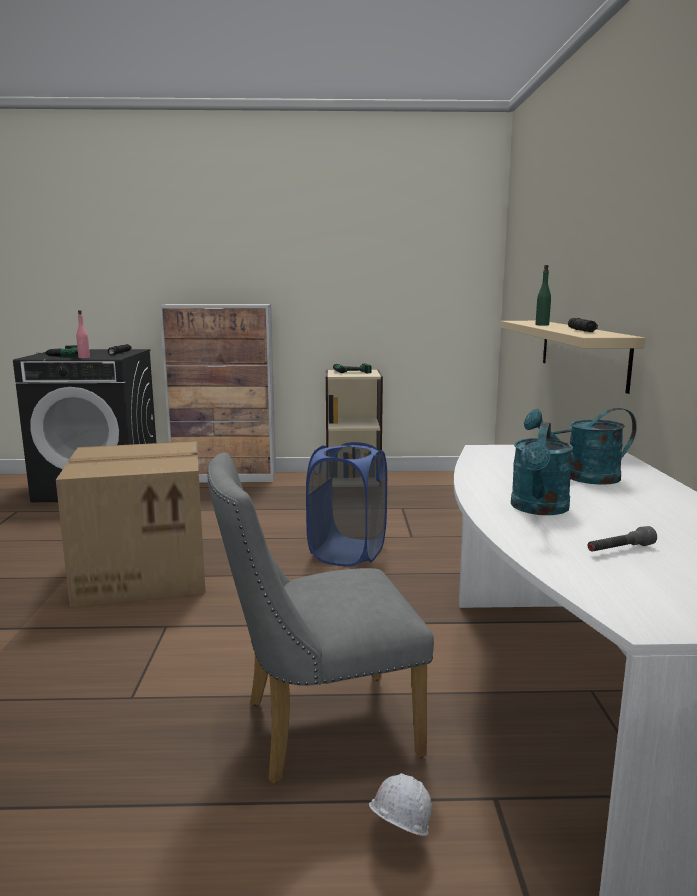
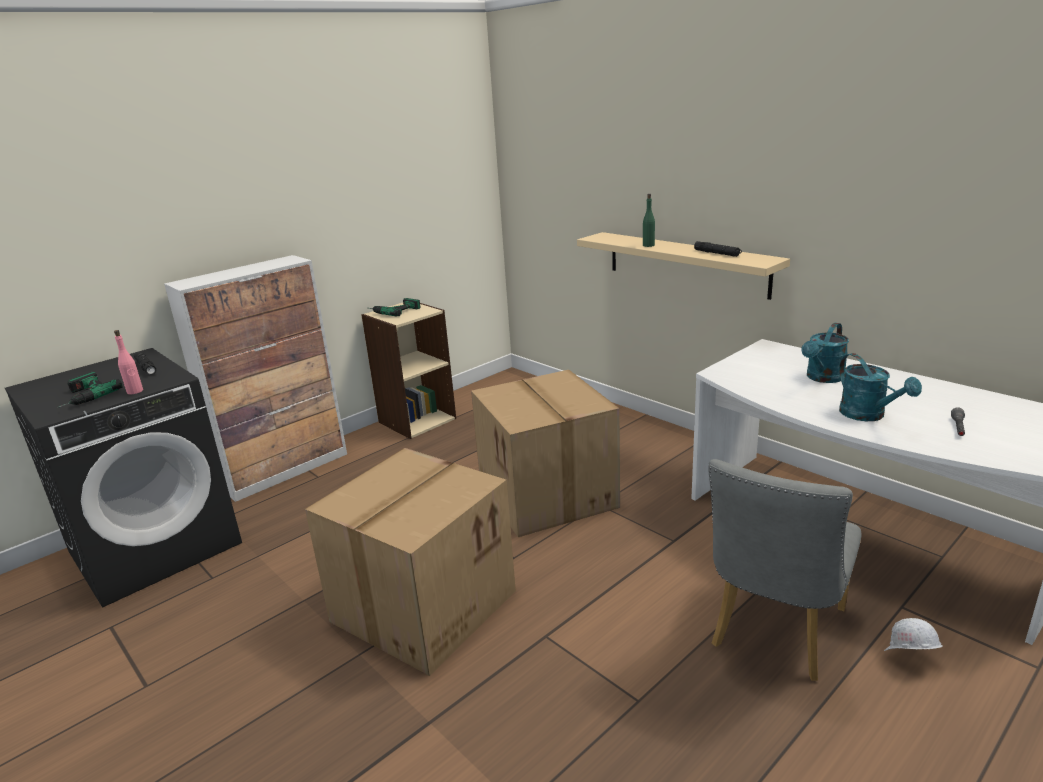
camera: 40 degrees left, 10 degrees up
(348, 553) = (549, 495): blue laundry basket -> cardboard box

